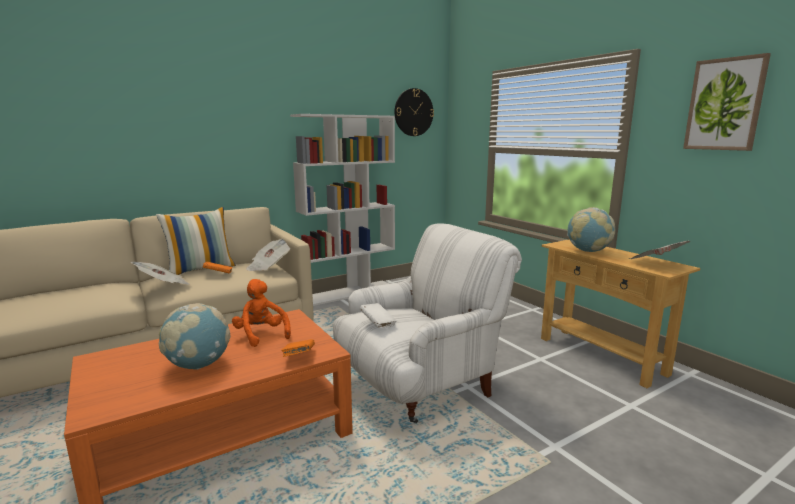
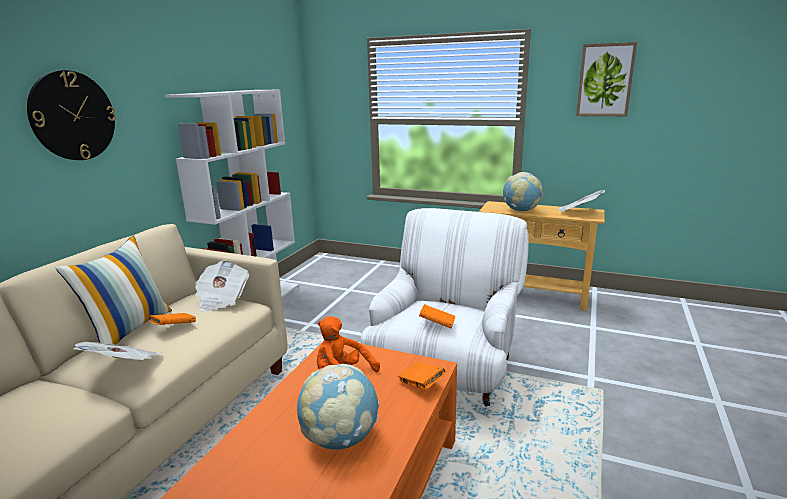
camera: 35 degrees left, 5 degrees up
(378, 323) = (437, 325): white book -> orange book
(413, 112) = (279, 82): wall clock -> wall clock (73, 116)

